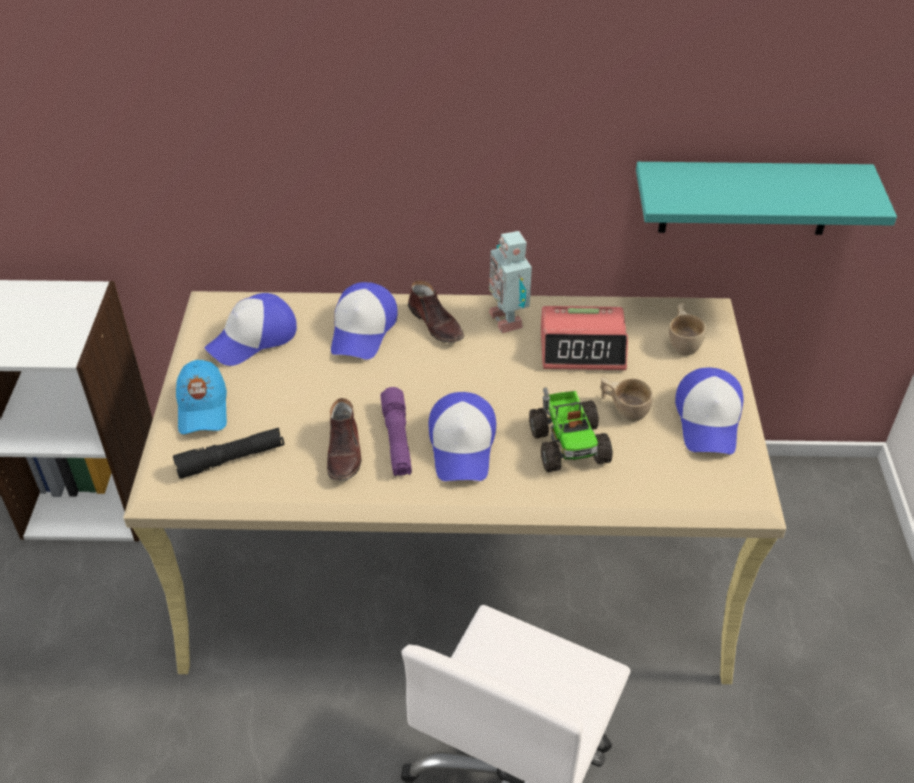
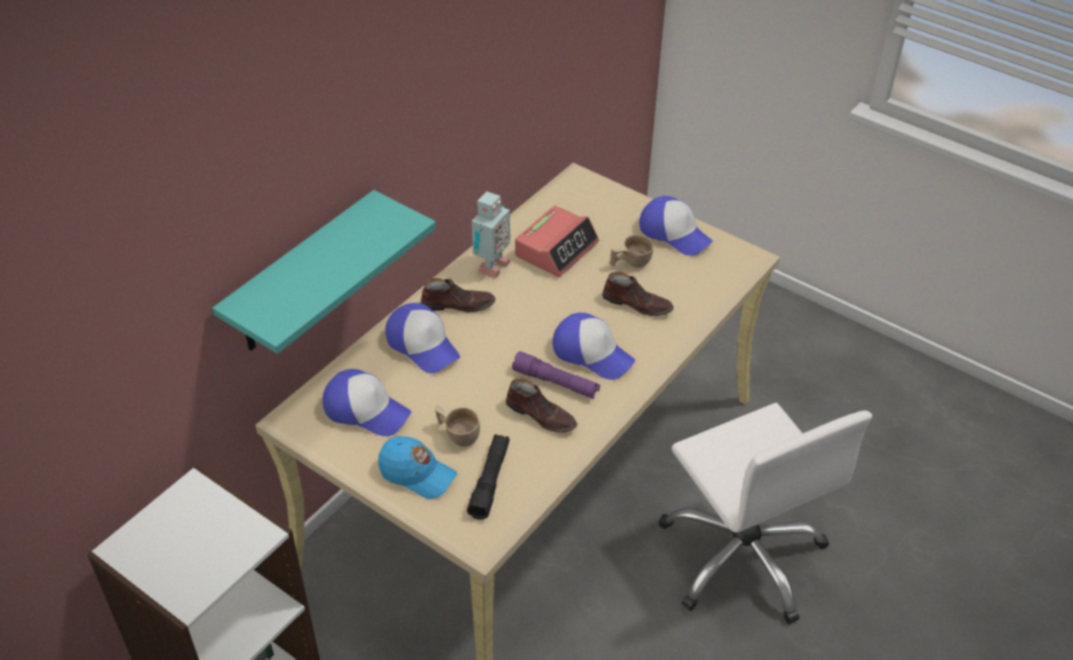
camera: 55 degrees left, 0 degrees up
(253, 339) = (366, 410): cap -> cap turned 60 degrees counterclockwise
(508, 319) = (491, 267): toy robot -> toy robot turned 75 degrees counterclockwise
(568, 444) = (637, 304): toy truck -> brown shoe
(683, 341) = (597, 203): beige cup -> beige cup (457, 434)
(747, 198) = (567, 83): turquoise shelf -> turquoise shelf (302, 275)

